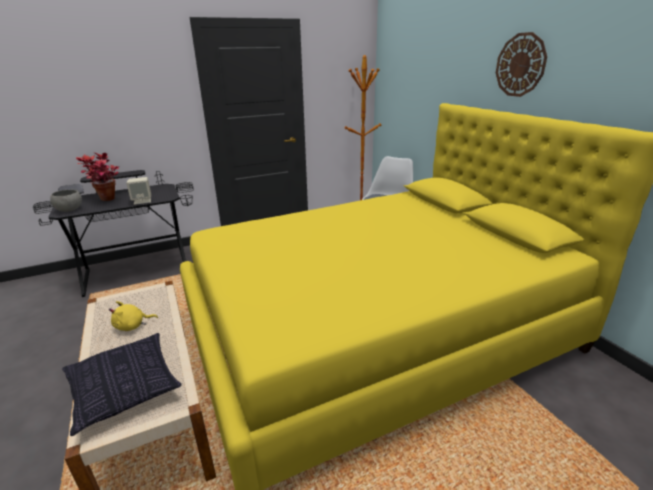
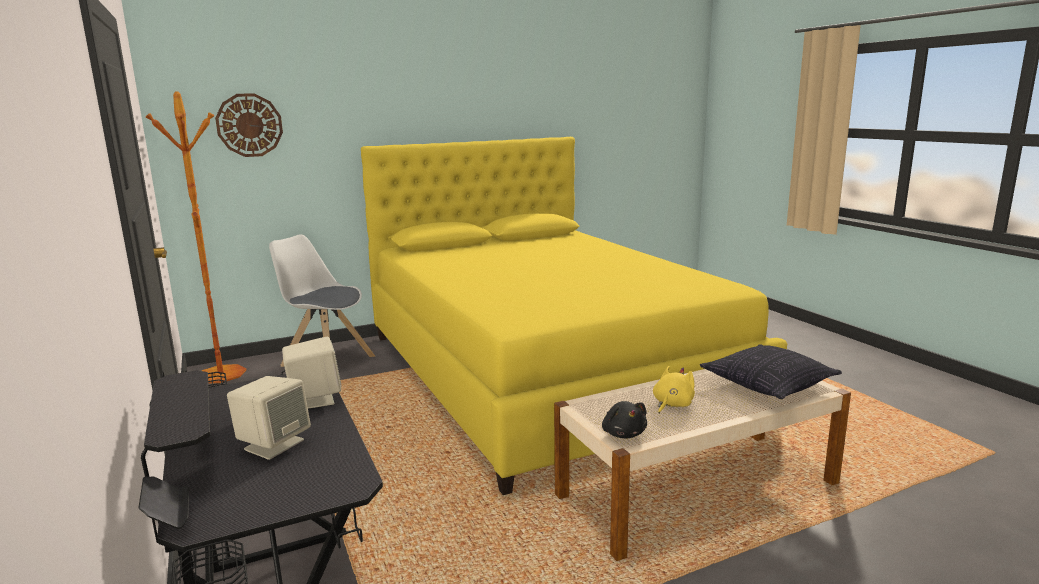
camera: 90 degrees left, 10 degrees down
(70, 210) = (323, 480): grey bowl -> none
(107, 201) = (273, 444): potted plant -> beige speaker
(111, 302) = (623, 433): none -> black plush toy
(132, 326) = (672, 404): yellow plush toy -> yellow plush toy turned 120 degrees counterclockwise
(520, 65) = (439, 100): wall clock -> wall clock (249, 125)

